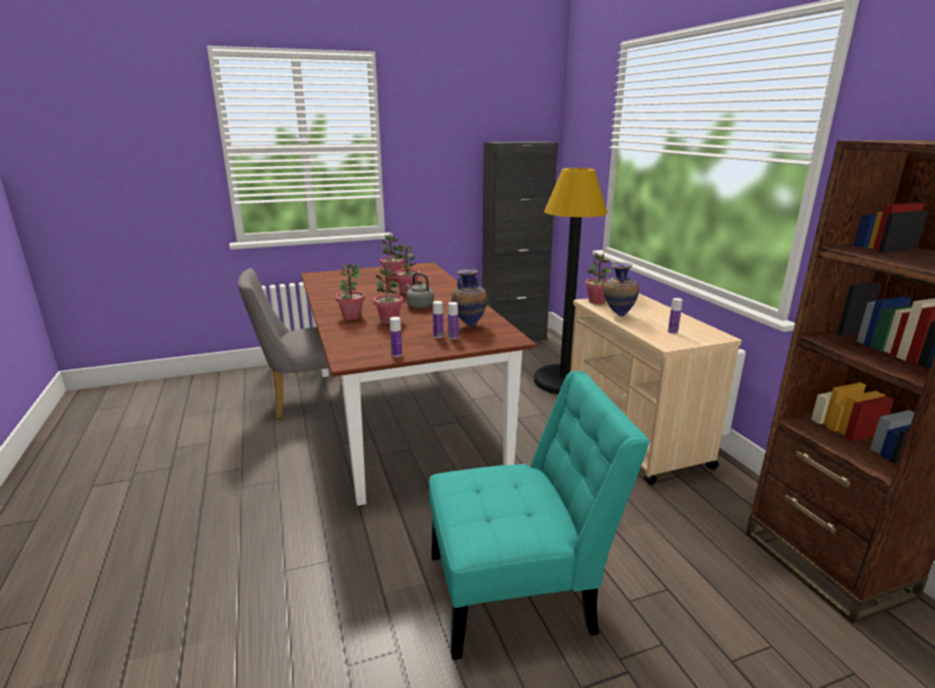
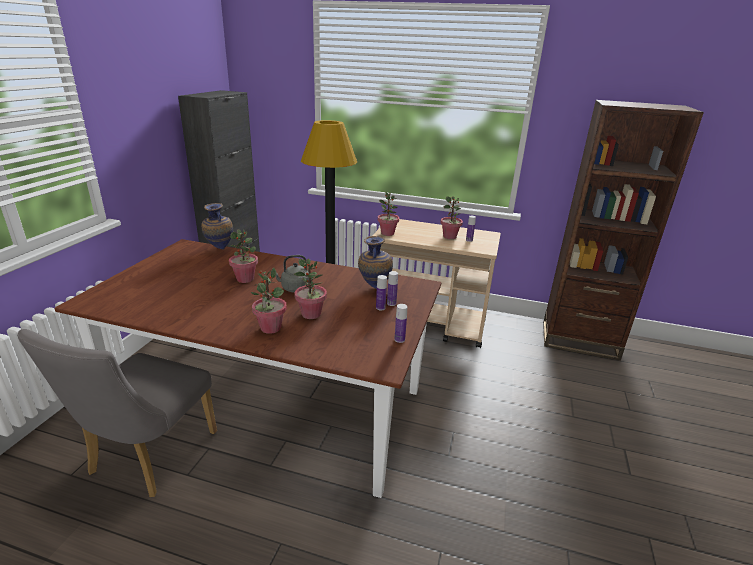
camera: 55 degrees left, 5 degrees up
(392, 277) = (187, 270): potted plant -> potted plant (449, 237)
(519, 590) = (541, 456): turquoise chair -> none
(617, 315) = (422, 240): vase -> vase (219, 249)

